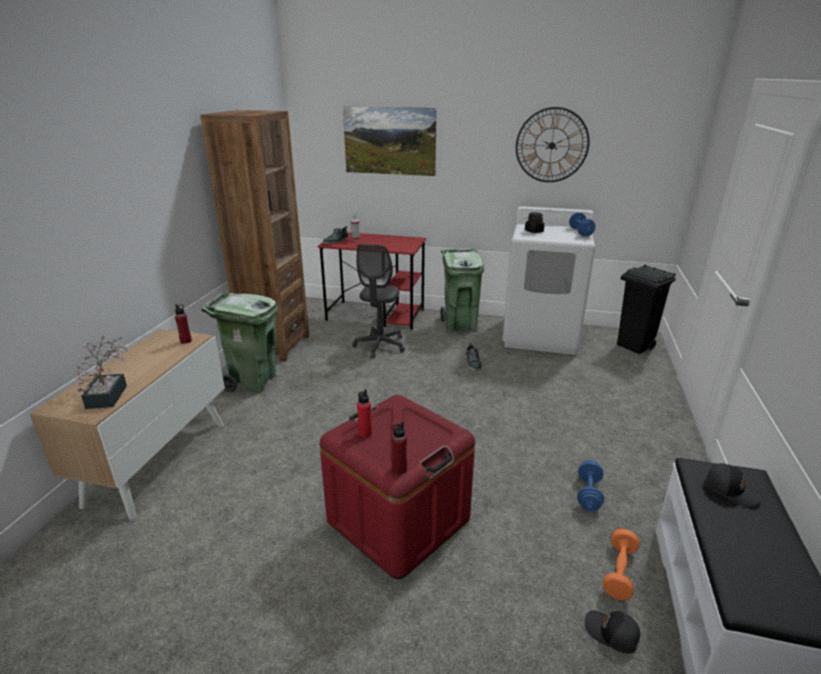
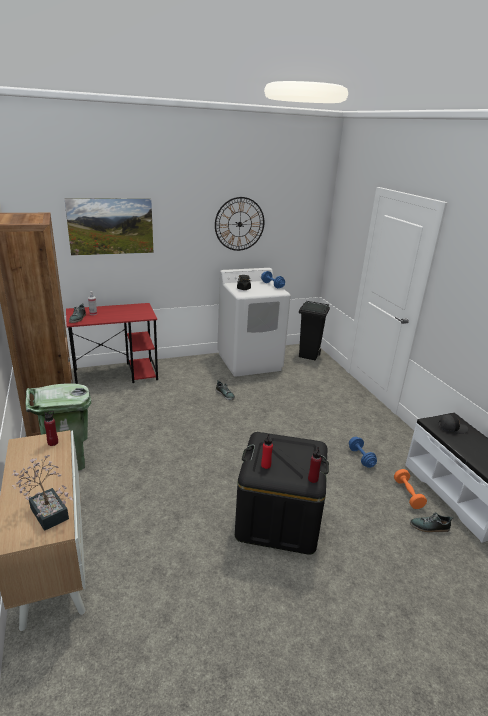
camera: 35 degrees left, 0 degrees up
(380, 346) = (145, 400): grey office chair -> none
(398, 520) = (278, 519): red storage box -> black storage box
(460, 325) = (189, 367): green trash can -> none
(611, 634) = (429, 527): black cap -> shoe

